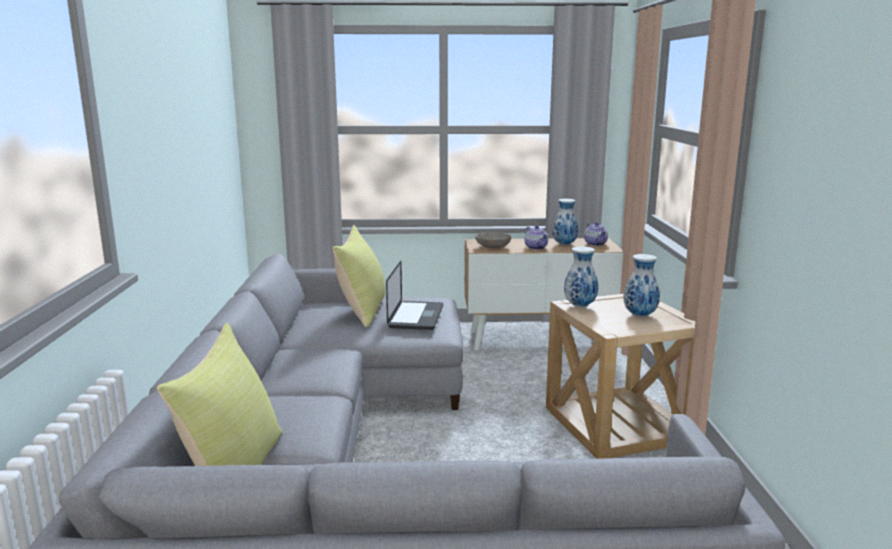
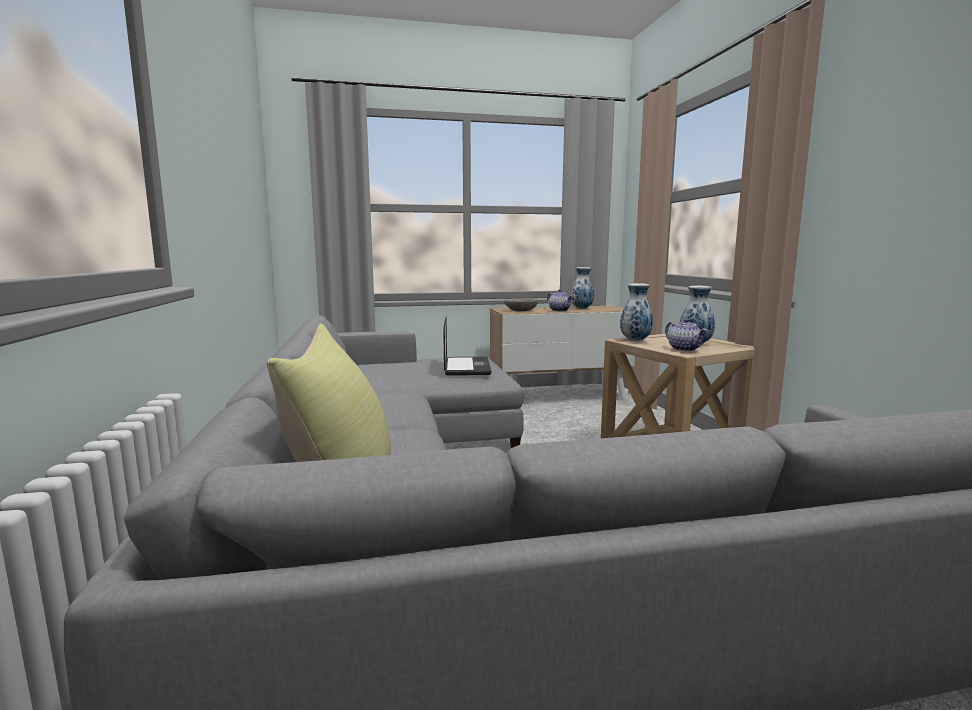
camera: 10 degrees left, 5 degrees down
(362, 311) = (411, 366): yellow pillow -> none
(595, 244) = (608, 308): teapot -> teapot (684, 349)

